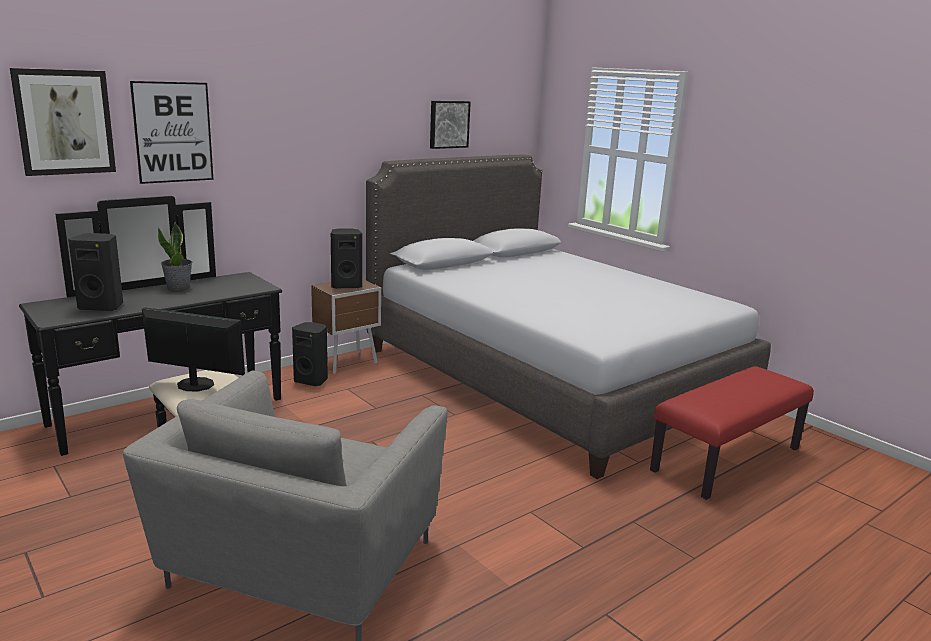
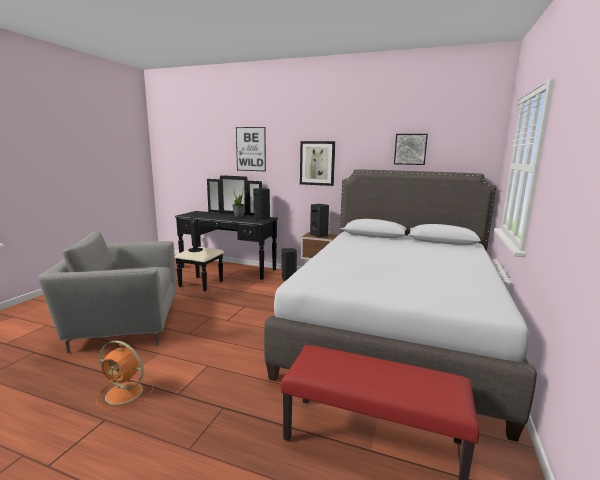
camera: 60 degrees right, 5 degrees down
(64, 122) = (214, 144): picture -> picture (317, 163)
(102, 307) = (204, 215): black speaker -> black speaker (262, 218)
(553, 590) = (125, 393): none -> orange fan

